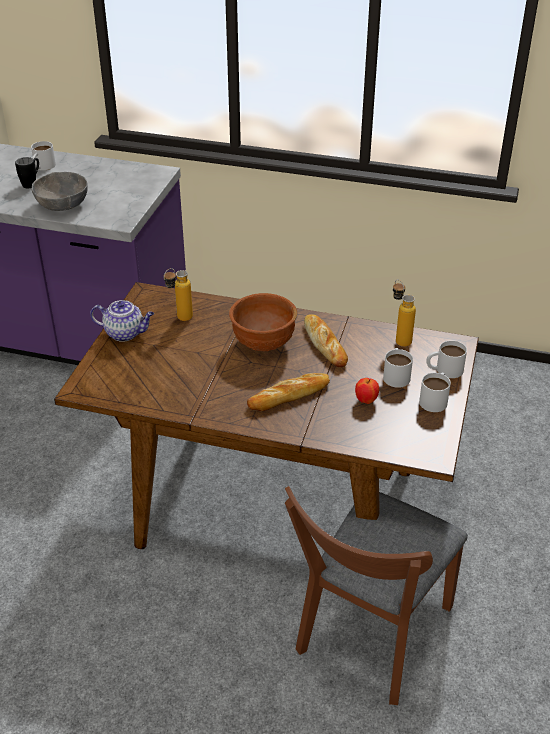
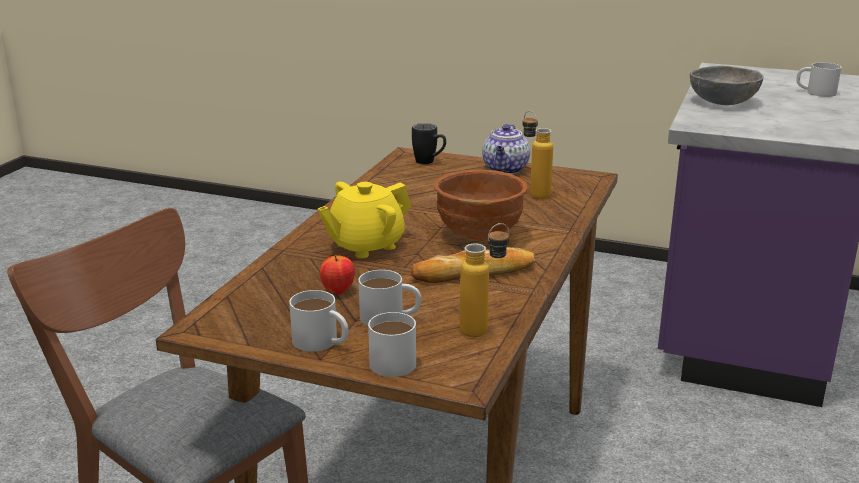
camera: 95 degrees right, 15 degrees down
(32, 183) = (769, 90): black mug -> black mug (429, 162)
(289, 395) = (365, 245): bread -> yellow teapot

